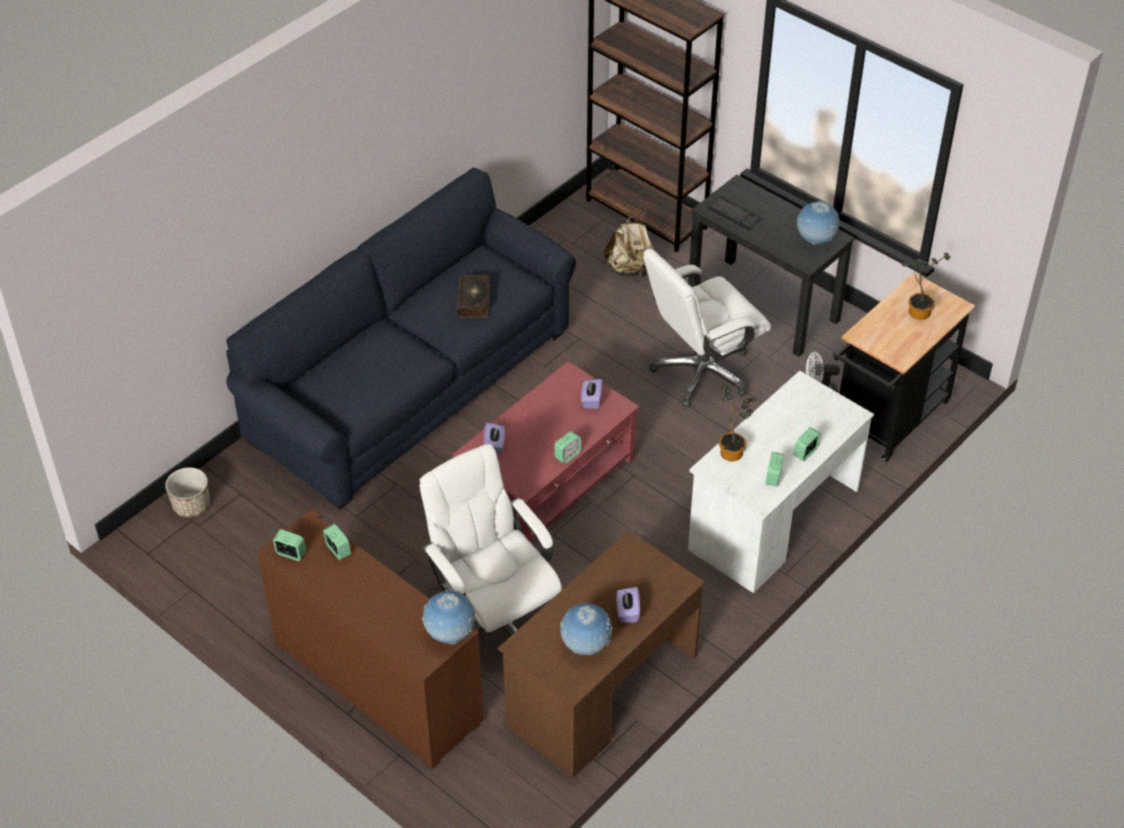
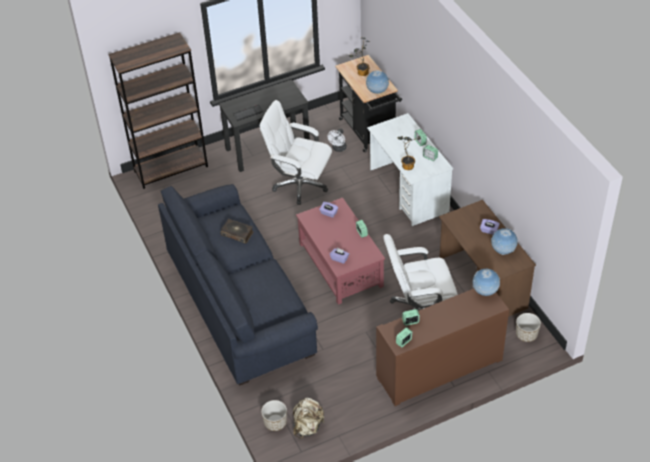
camera: 65 degrees left, 0 degrees up
(508, 791) = (526, 334): none -> planter
(630, 269) = (209, 188): beige backpack -> beige backpack (307, 427)
(701, 372) = (299, 185): white office chair -> white office chair turned 120 degrees clockwise
(815, 240) = (285, 92): globe -> globe (377, 92)

